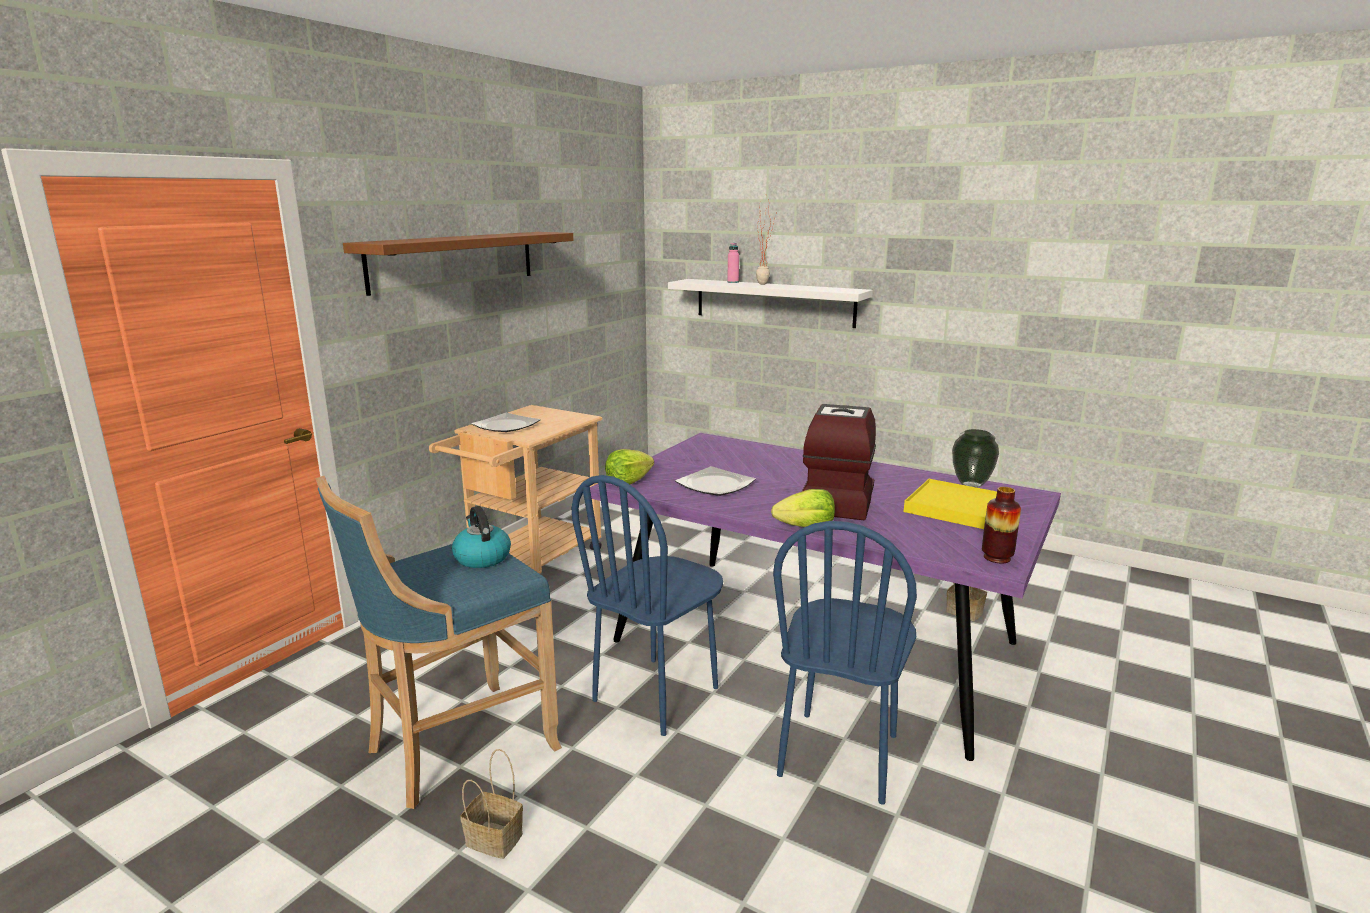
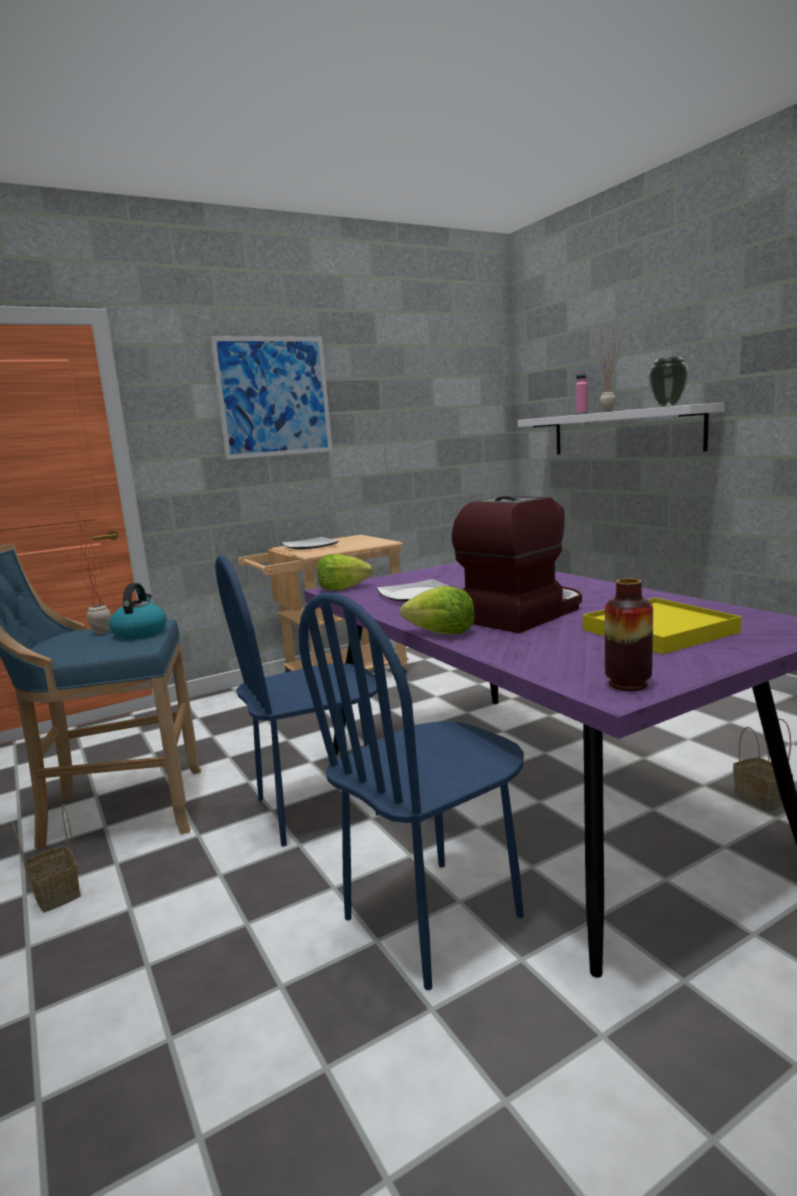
camera: 30 degrees right, 5 degrees down
(424, 563) = (97, 632): none -> potted plant
(454, 260) = (274, 397): brown shelf -> picture
(972, 485) = (726, 612): vase -> vase (668, 406)

